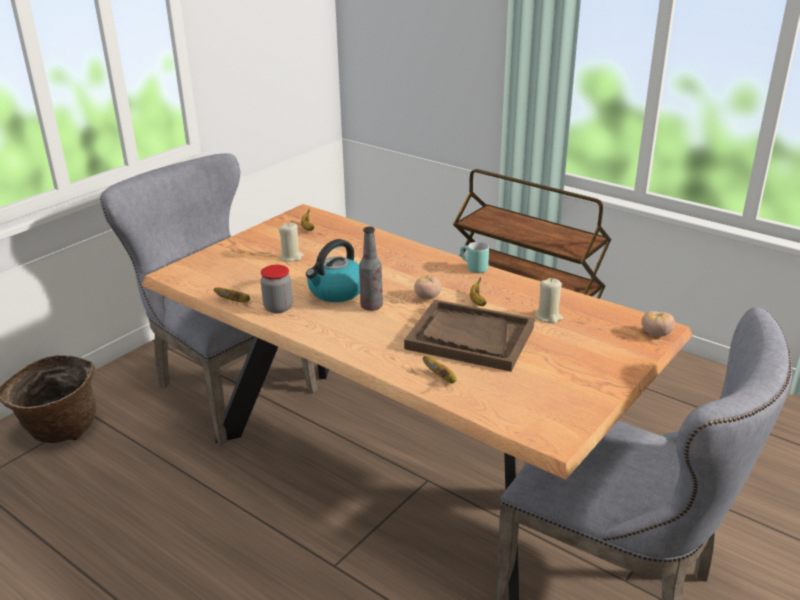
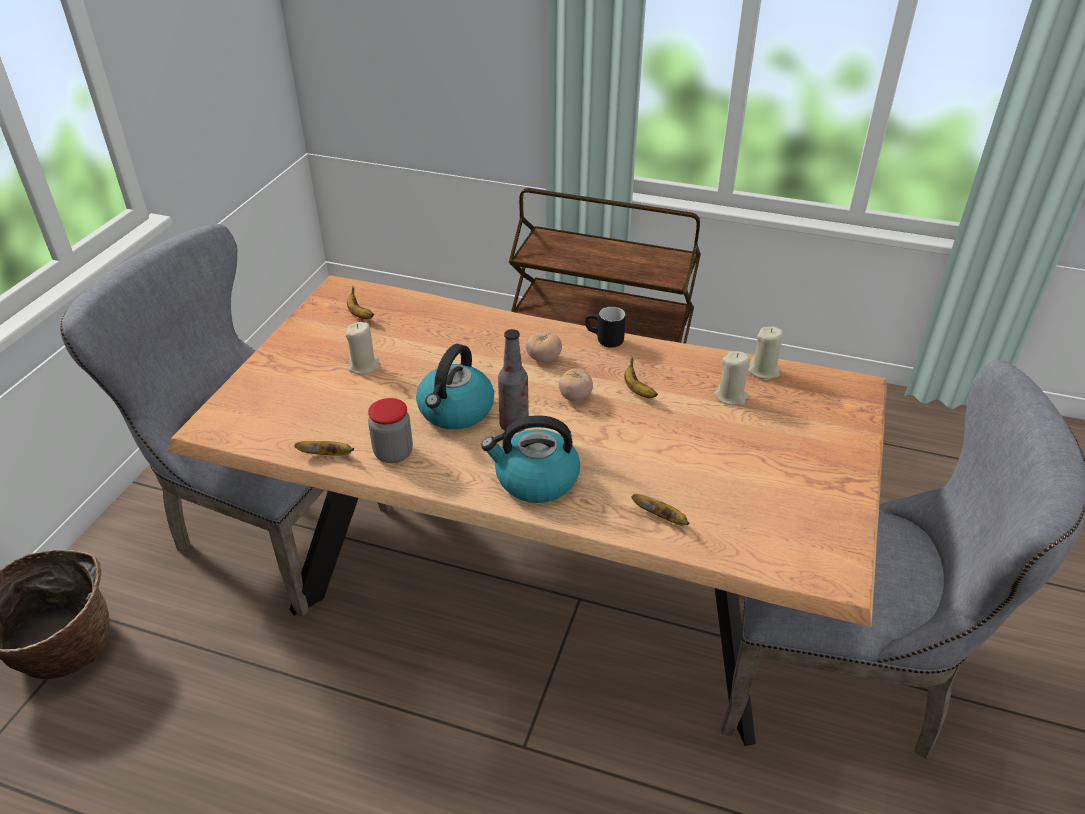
camera: 20 degrees left, 10 degrees up
(365, 339) = (535, 480): none -> kettle
(469, 338) = (660, 448): brown tray -> none
(472, 268) = (603, 341): turquoise mug -> black mug
(587, 306) = (764, 371): none -> beige candle
(656, 334) = (859, 396): tomato -> tomato (543, 358)

